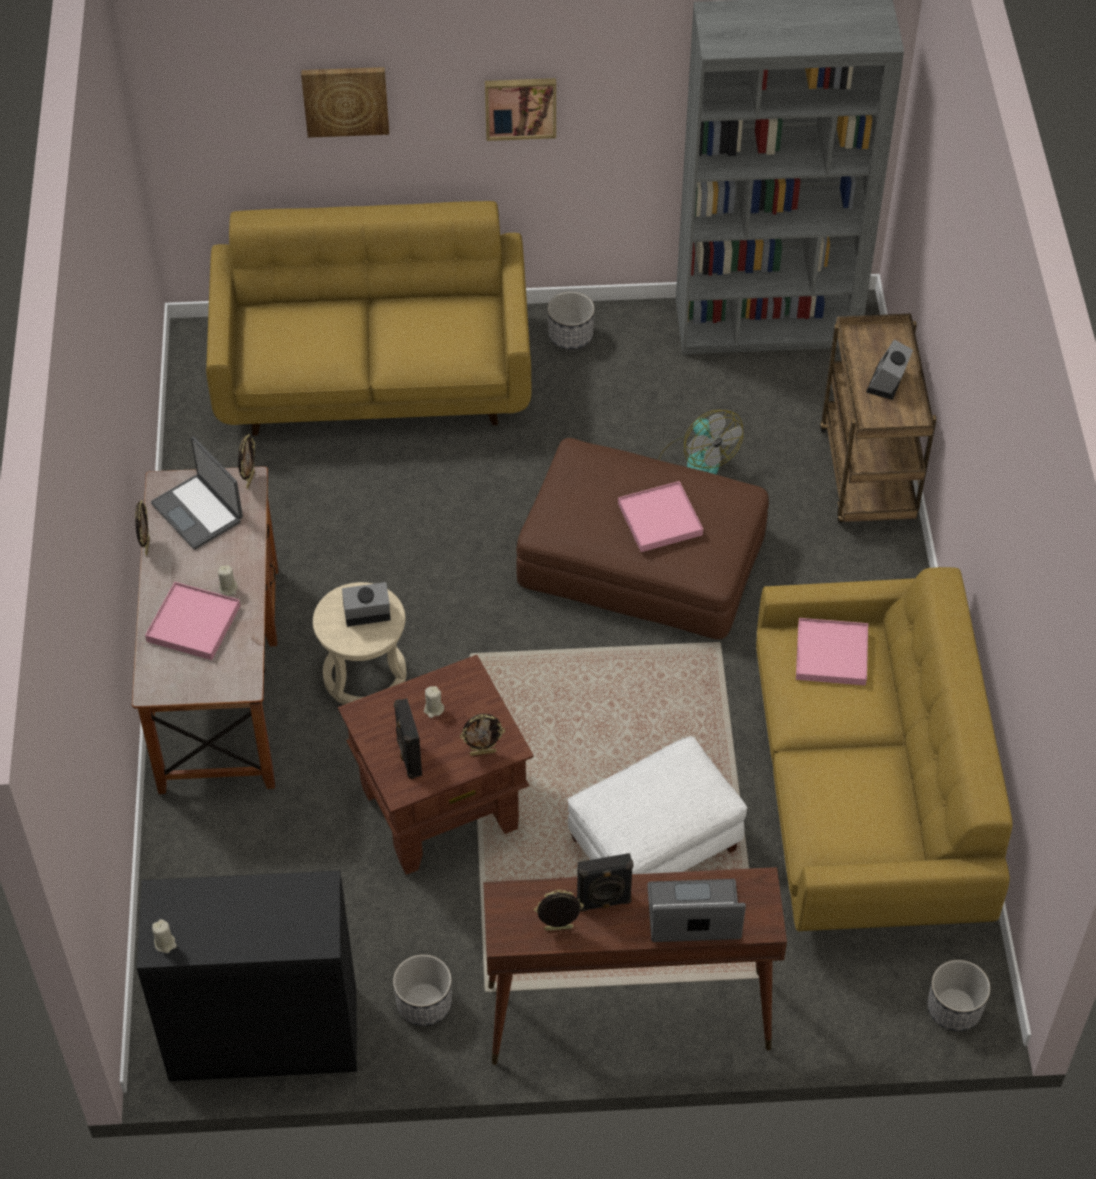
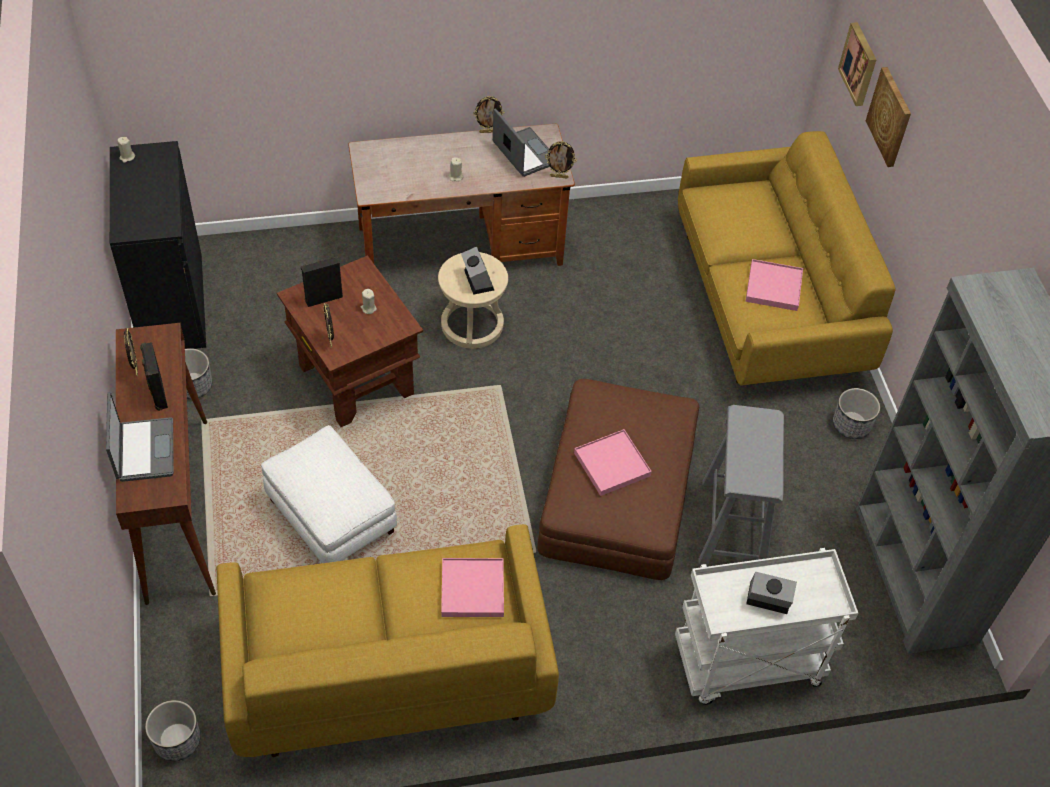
camera: 80 degrees right, 0 degrees up
(193, 624) = (421, 163): pink tray -> pink tray (773, 287)
(199, 512) = (524, 153): laptop -> laptop turned 105 degrees clockwise
(520, 106) = (939, 234): picture -> picture (860, 64)
(697, 460) = (733, 526): fan -> grey stool
(869, 477) = (747, 665): brown cart -> white cart

